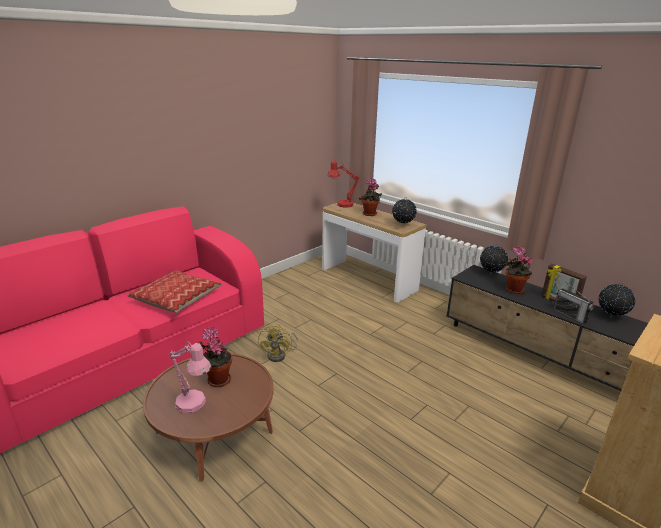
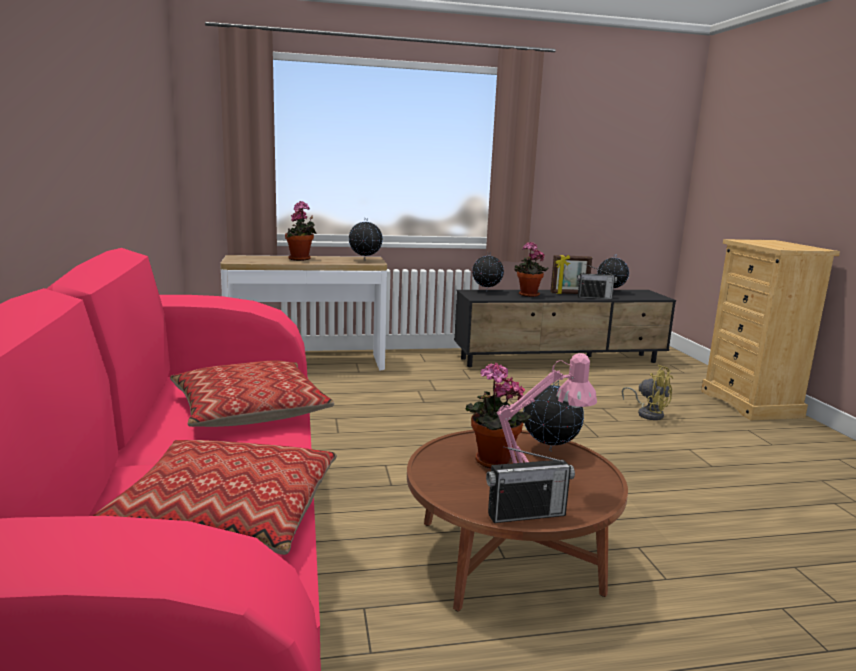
camera: 55 degrees left, 10 degrees down
(74, 335) = (223, 515): none -> pillow
(161, 408) = (526, 514): none -> radio
(251, 393) = (549, 450): none -> globe
(280, 355) = (388, 460): yellow fan -> yellow fan (648, 413)
(341, 205) = (237, 258): red table lamp -> none

